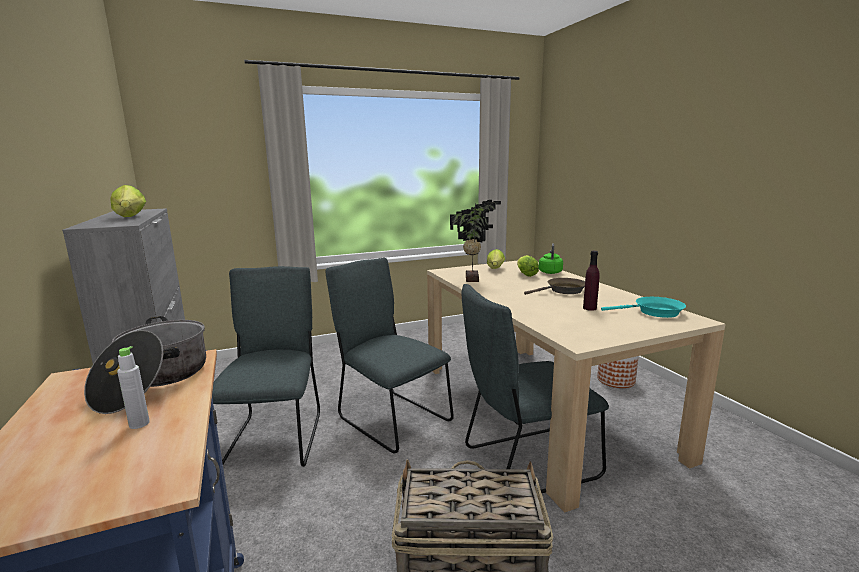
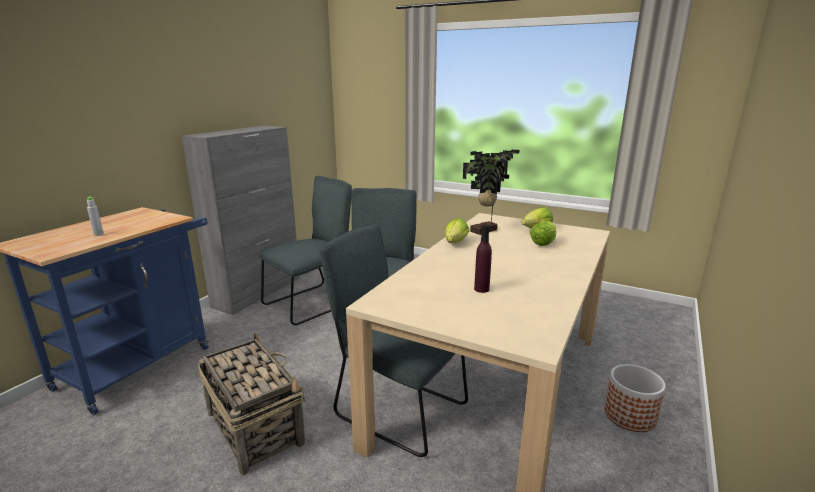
camera: 50 degrees right, 5 degrees up
(130, 217) = (233, 132): lettuce -> lettuce (454, 243)
(154, 381) = (143, 221): cooking pot -> none
(550, 272) = (579, 249): green kettle -> none
(563, 291) = (520, 268): brown frying pan -> none
(654, 312) = (526, 320): turquoise frying pan -> none

